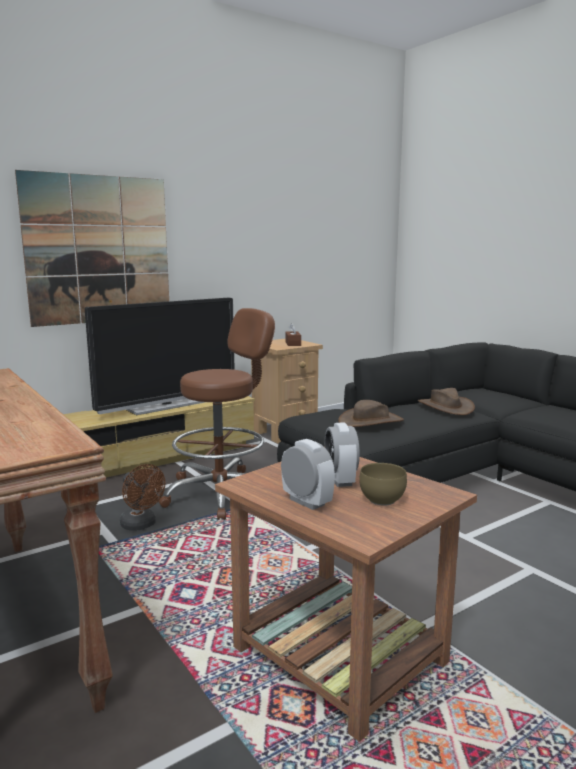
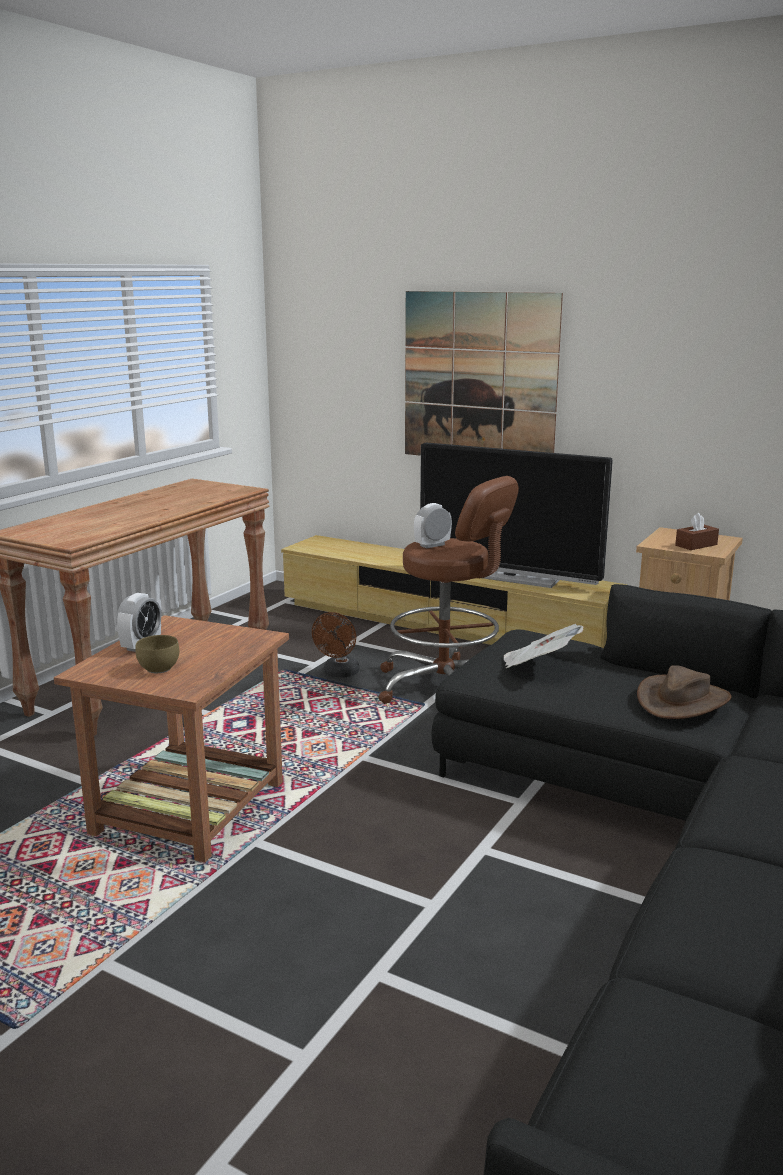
camera: 65 degrees right, 5 degrees up
(341, 480) = (197, 650): alarm clock -> alarm clock (432, 545)
(371, 421) = (539, 665): brown hat -> newspaper

